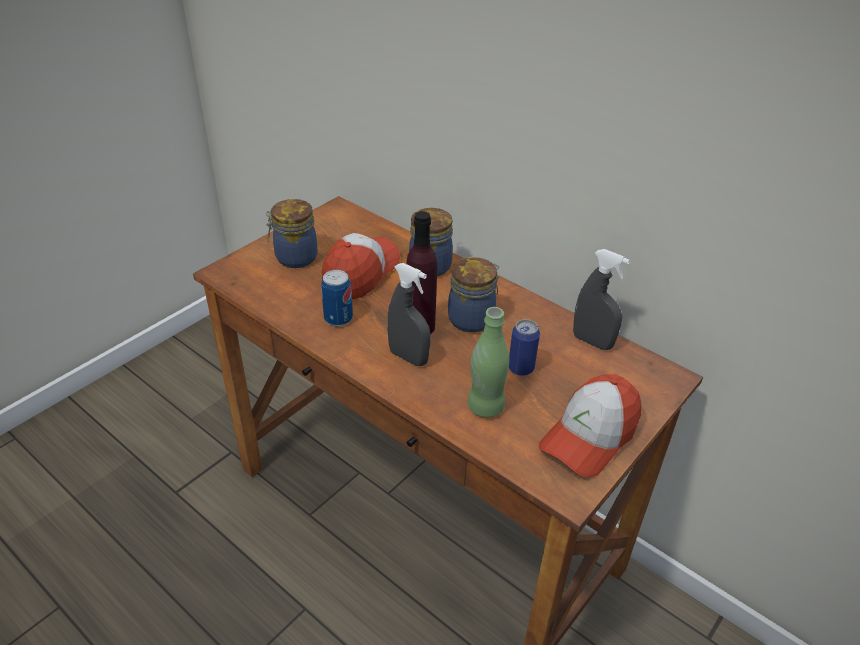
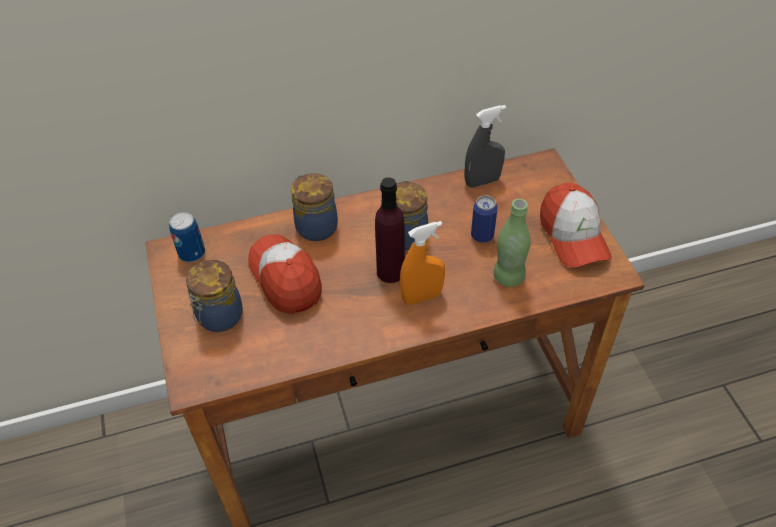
camera: 55 degrees left, 10 degrees up
(338, 318) = (337, 322): can -> can (192, 253)
(408, 357) = (422, 297): grey spray bottle -> orange spray bottle

